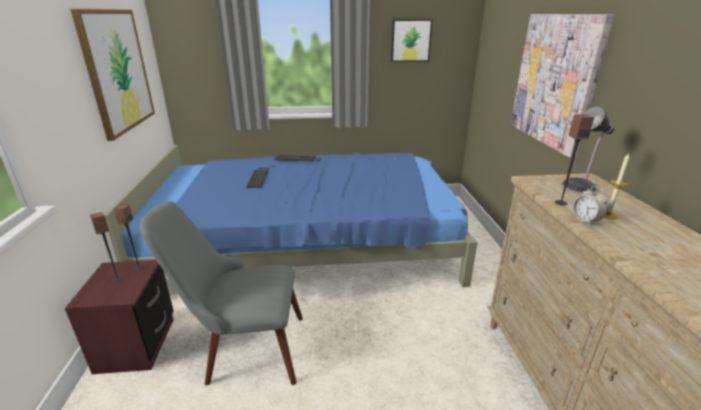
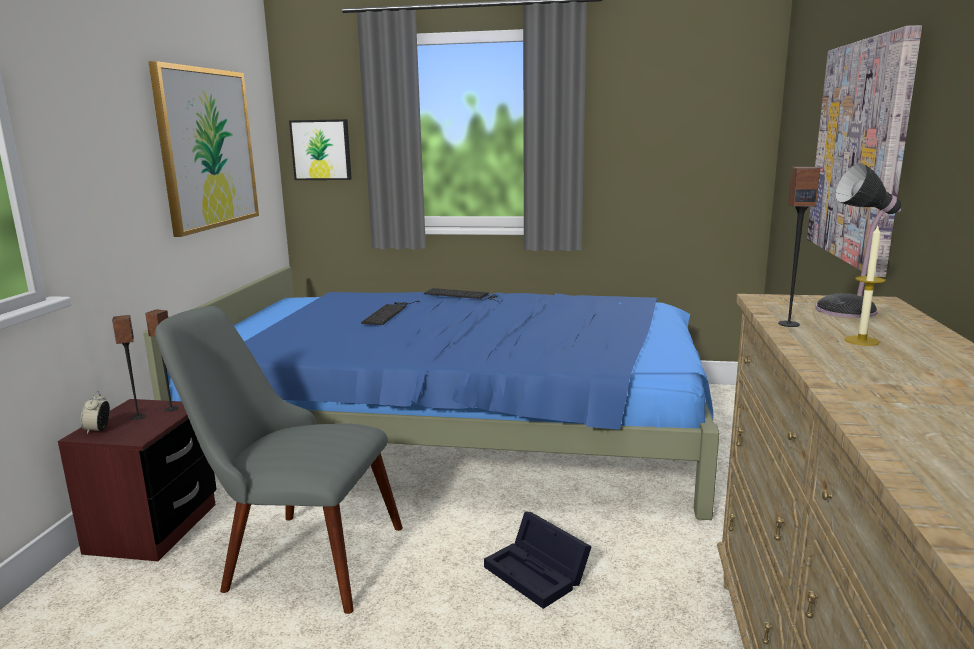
camera: 15 degrees right, 10 degrees down
(393, 336) = (539, 574): none -> black storage box
(410, 40) = (657, 113): picture -> picture (321, 150)
(585, 220) = (809, 344): alarm clock -> alarm clock (98, 430)

